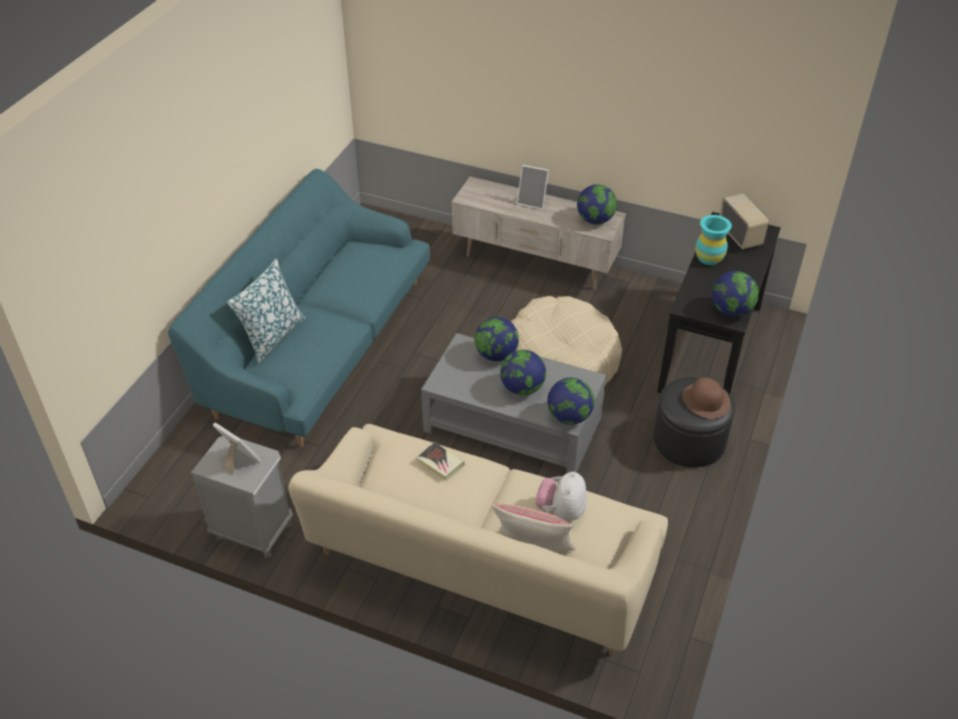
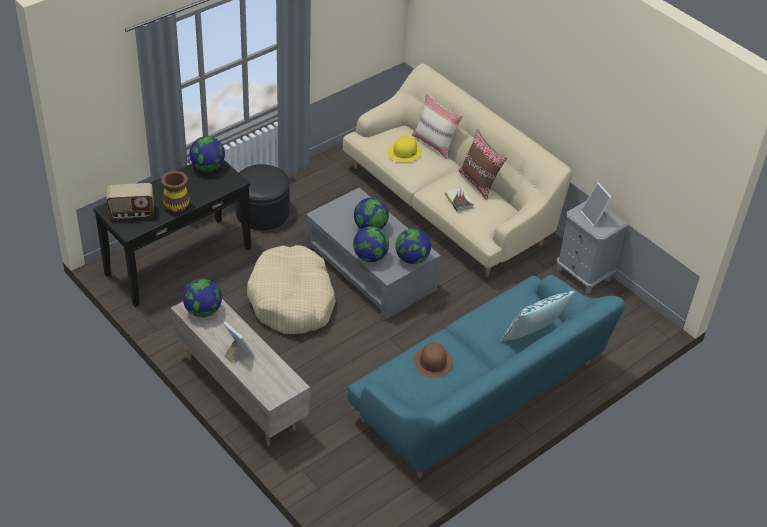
camera: 155 degrees left, 0 degrees up
(431, 506) = (479, 183): none -> brown pillow
(561, 511) = (405, 151): plush toy -> yellow hat
(569, 417) = (354, 199): globe -> globe (412, 258)
(706, 400) = (257, 176): brown hat -> brown hat (432, 361)
(709, 258) = (176, 206): turquoise vase -> brown vase
(740, 236) = (132, 213): radio -> radio turned 105 degrees counterclockwise

